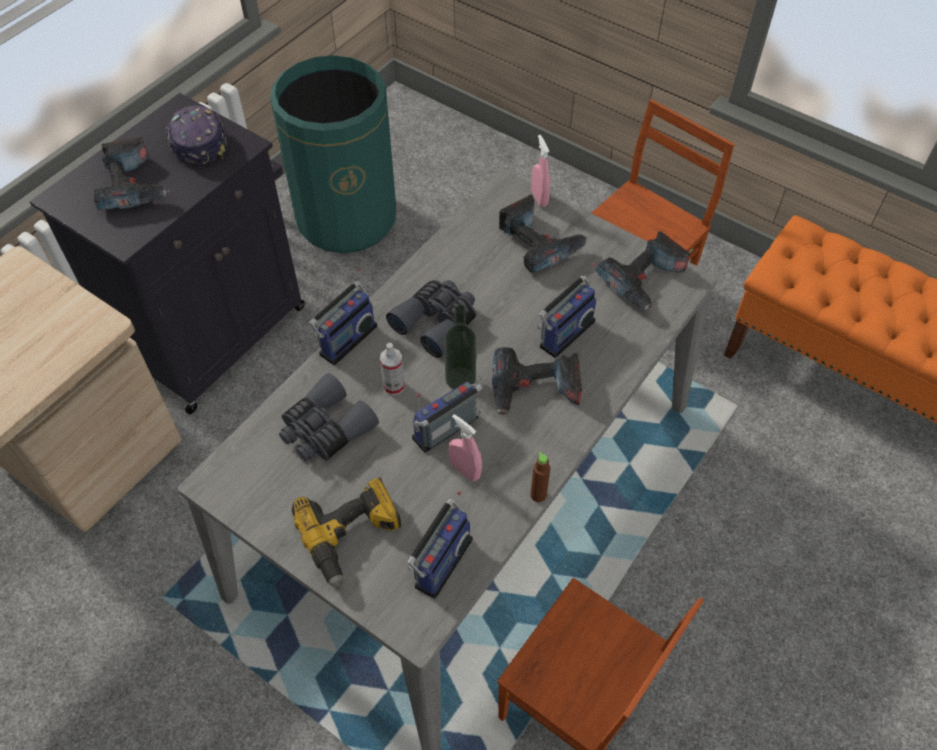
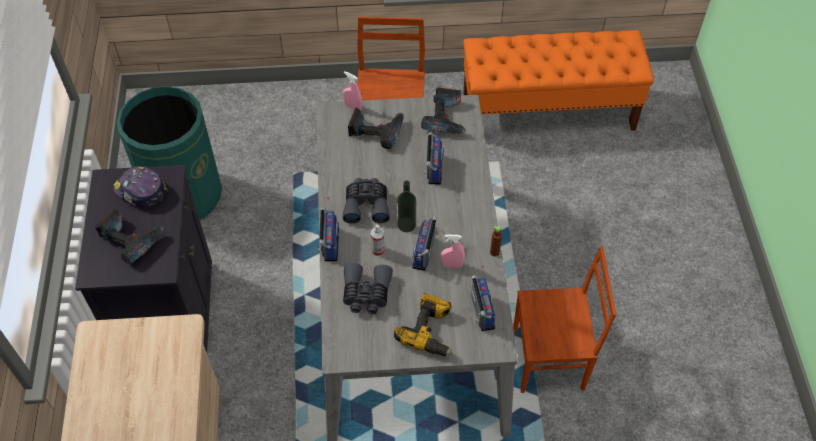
camera: 40 degrees left, 0 degrees up
(534, 390) = (446, 206): power drill -> none

